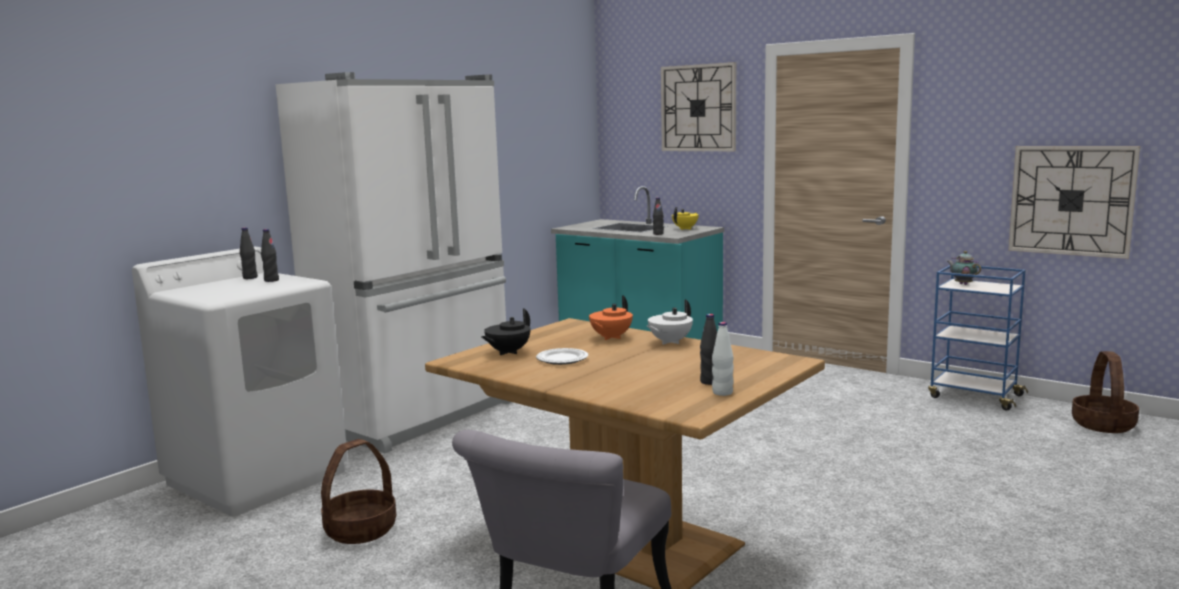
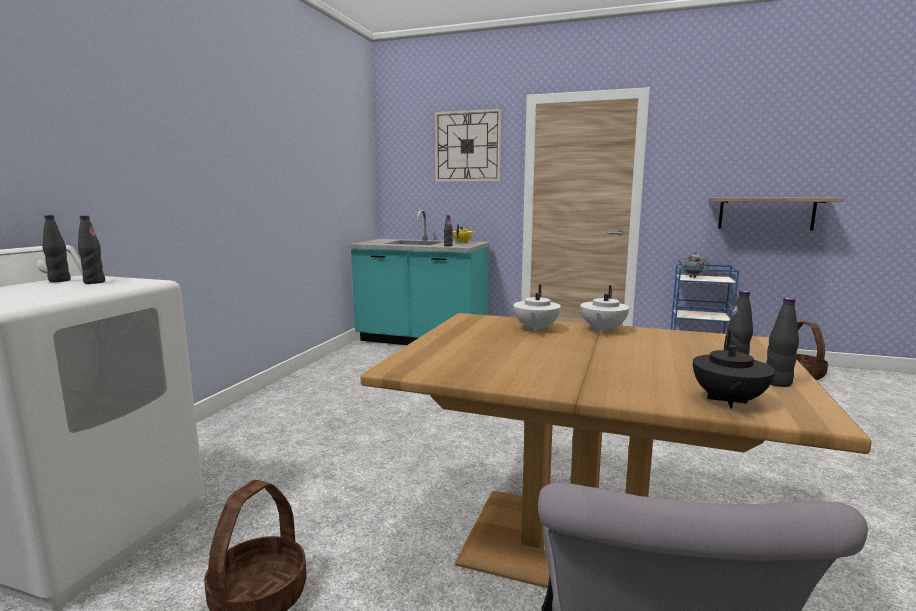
camera: 20 degrees left, 0 degrees up
(419, 416) = (259, 424): white fridge -> none
(507, 352) = (450, 353): black teapot -> black teapot (727, 401)
(562, 359) = (526, 356): plate -> none
(610, 337) = (535, 329): orange teapot -> white teapot
(722, 392) = (777, 383): white bottle -> black bottle
(1071, 200) = (766, 213): wall clock -> shelf

